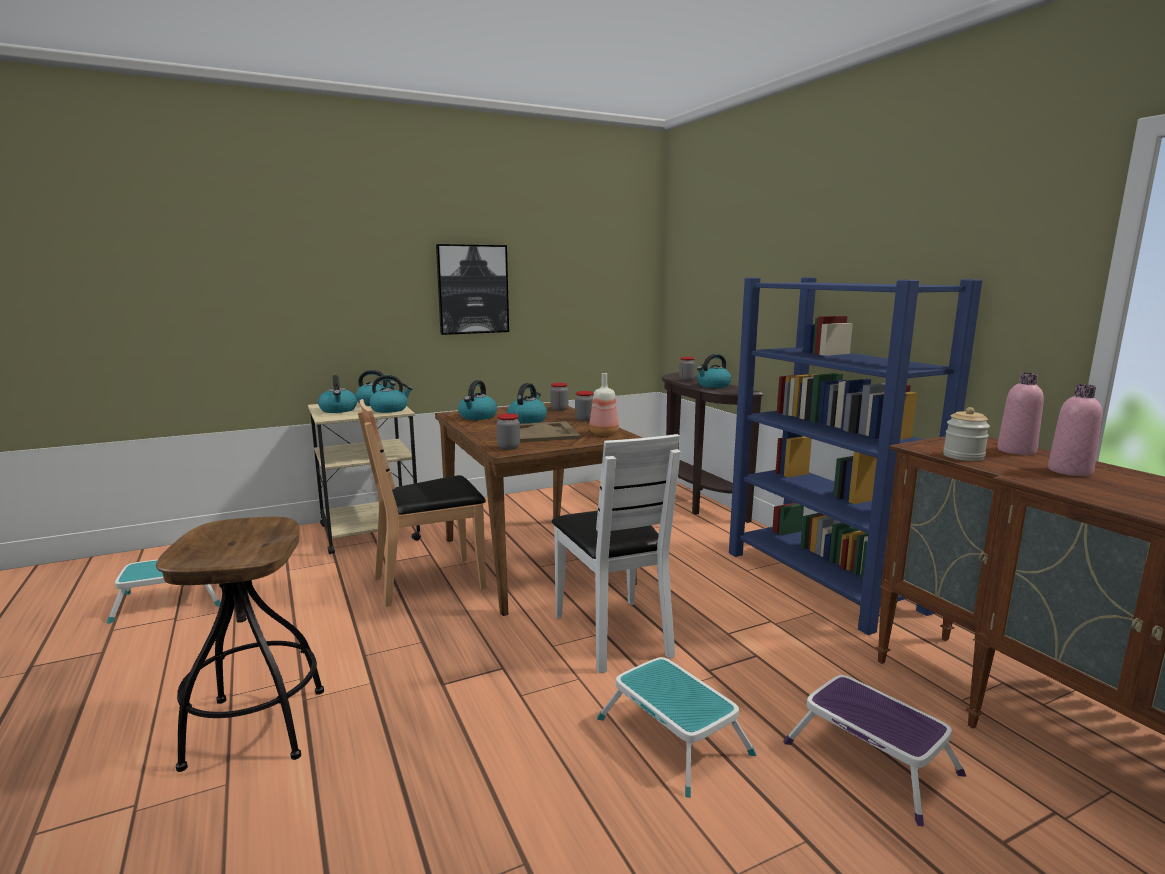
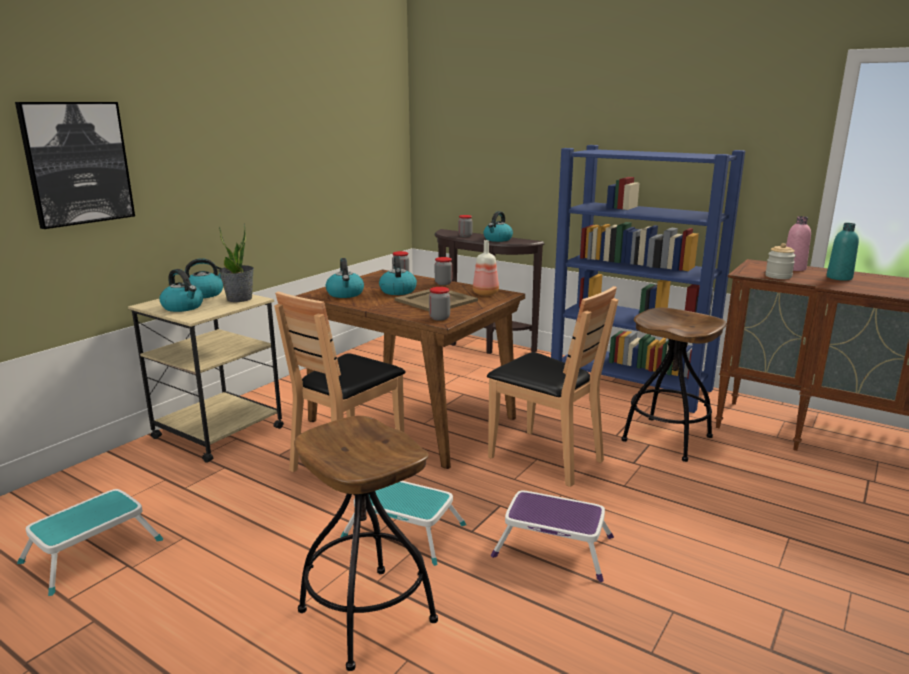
camera: 30 degrees left, 5 degrees up
(390, 409) = (239, 299): kettle -> potted plant
(472, 289) = (267, 162): picture -> picture (77, 163)
(613, 634) = (545, 457): white chair -> brown chair
(672, 736) = (662, 509): turquoise step ladder -> turquoise step ladder (404, 531)
(790, 655) = (667, 438): none -> brown stool
(871, 759) = (771, 484): purple step ladder -> purple step ladder (553, 547)
(1070, 471) = (839, 278): pink bottle -> turquoise bottle

